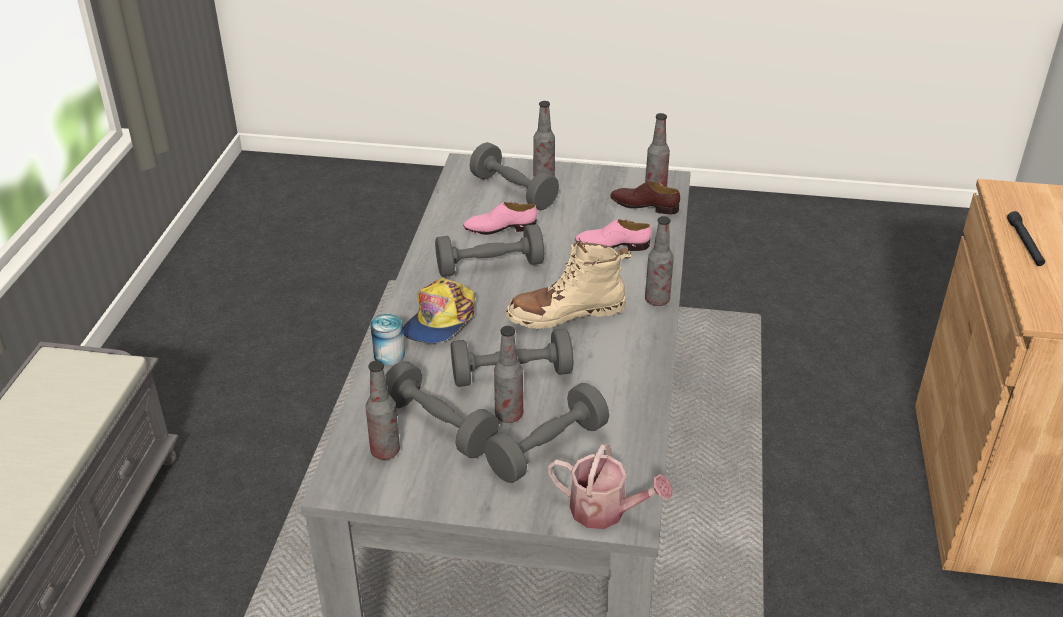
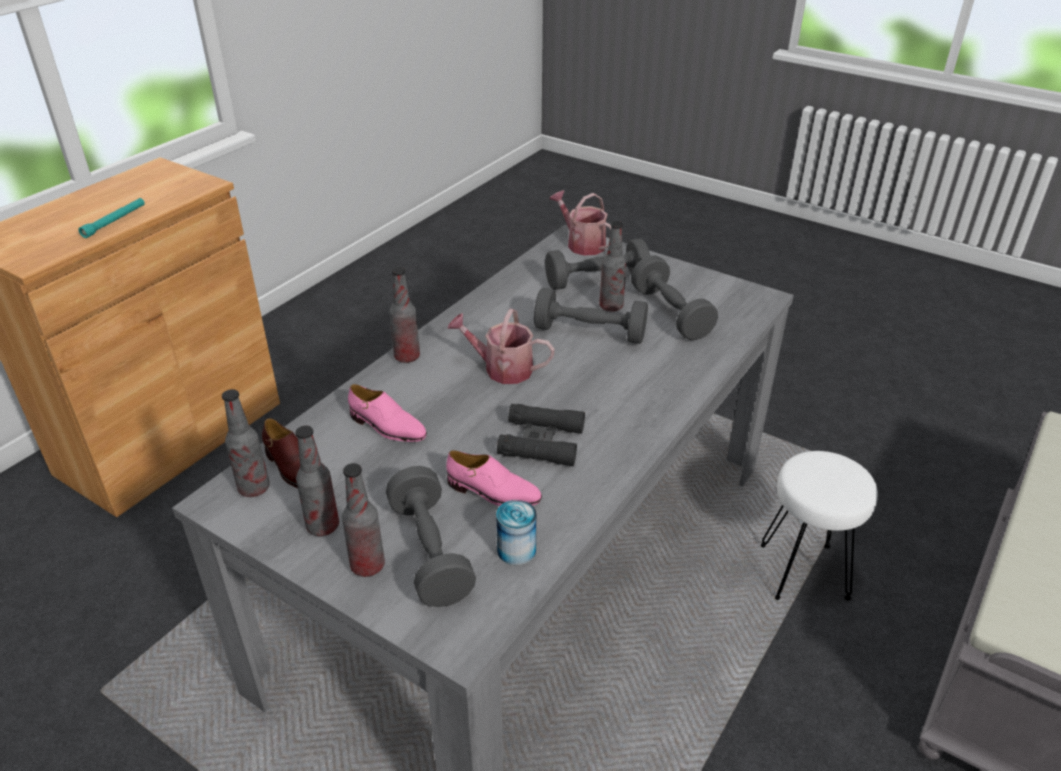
camera: 155 degrees left, 0 degrees up
(269, 571) = (803, 573): none -> white stool
(385, 451) = (720, 308): bottle -> bottle (323, 526)
(389, 355) = (693, 377): can -> can (516, 550)
(440, 321) = (629, 396): cap -> none
(490, 266) = (541, 442): grey dumbbell -> black binoculars
(566, 313) = (502, 369): beige boot -> watering can
(1024, 244) = (115, 222): black flashlight -> turquoise flashlight

